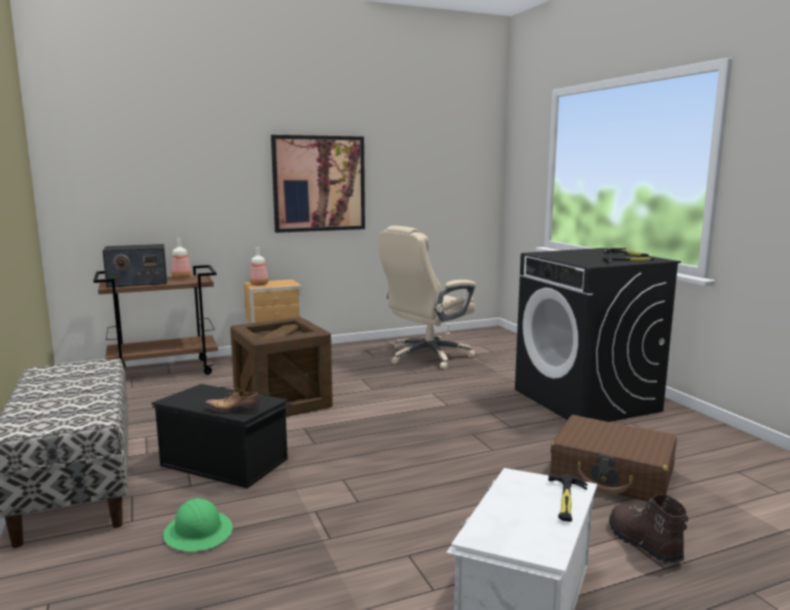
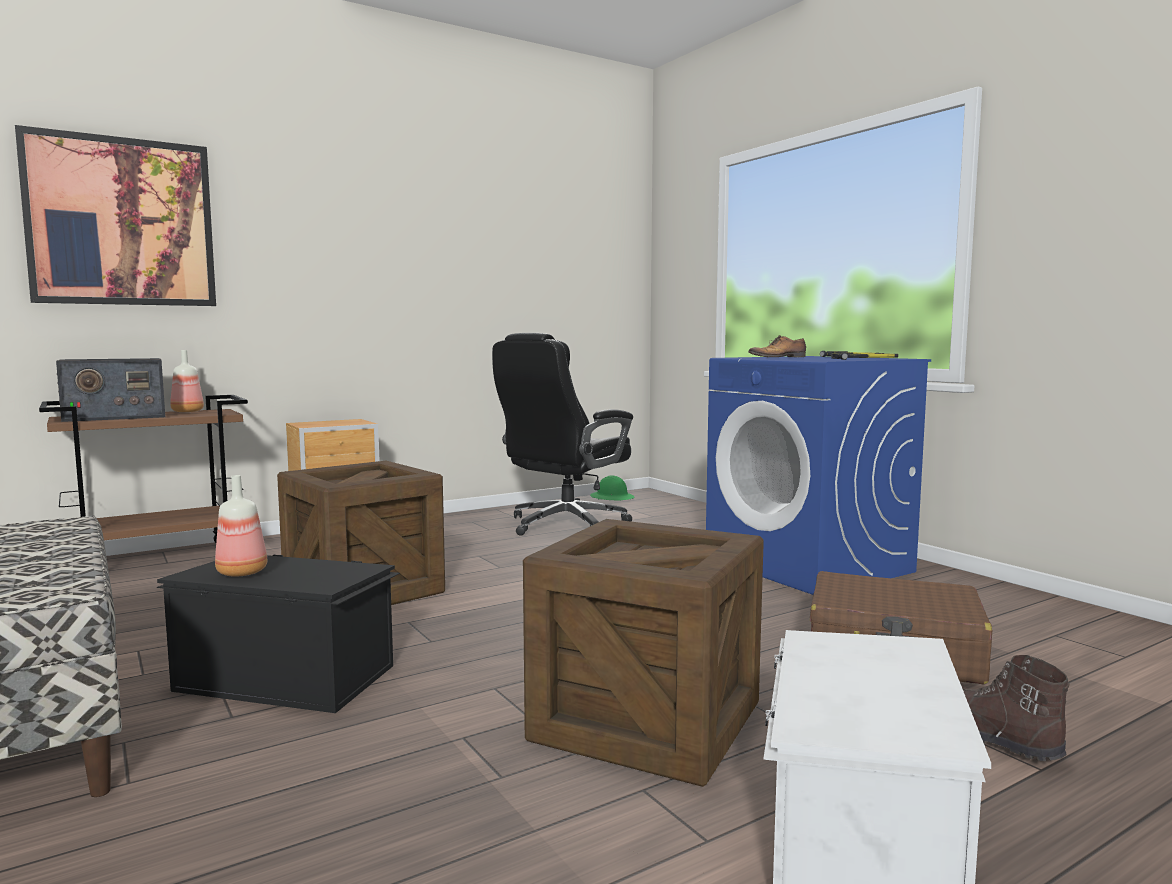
camera: 10 degrees left, 5 degrees down
(198, 533) = (261, 790): green hard hat -> green hard hat (612, 497)
(233, 409) = (308, 580): shoe -> shoe (778, 357)
(259, 284) = (312, 424): bottle -> bottle (243, 572)
(319, 183) = (399, 279): picture -> picture (121, 222)
(427, 356) = (564, 525): beige office chair -> black office chair
(427, 511) = (647, 722): none -> crate
(566, 500) = (916, 663): hammer -> none
(586, 400) = (809, 565): black washing machine -> blue washing machine

